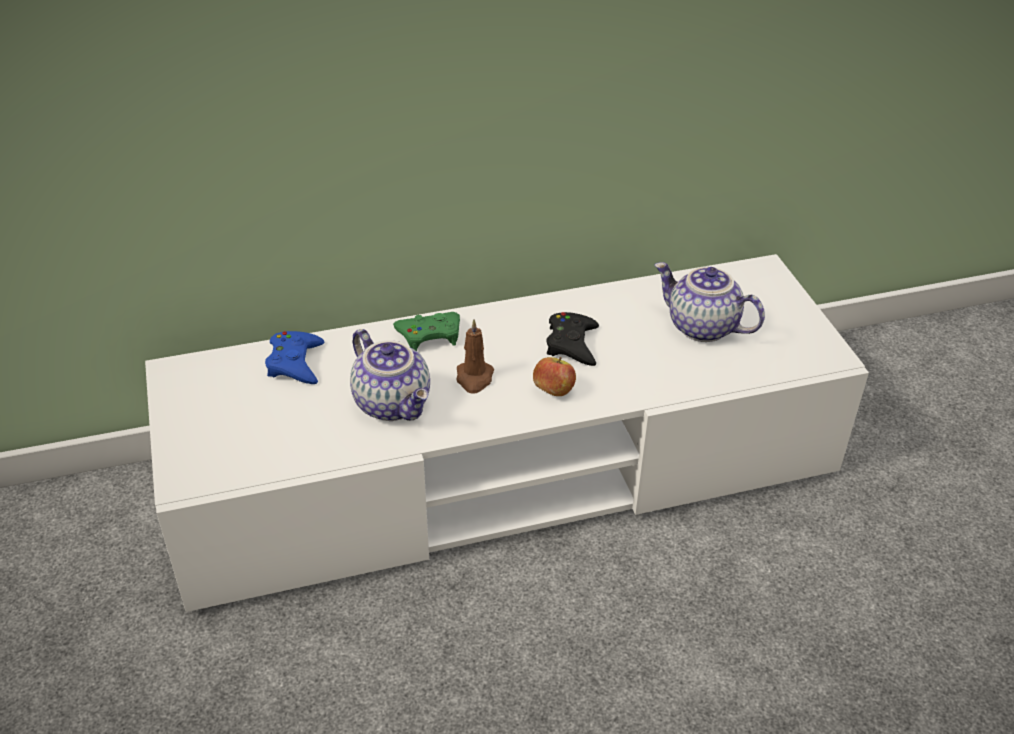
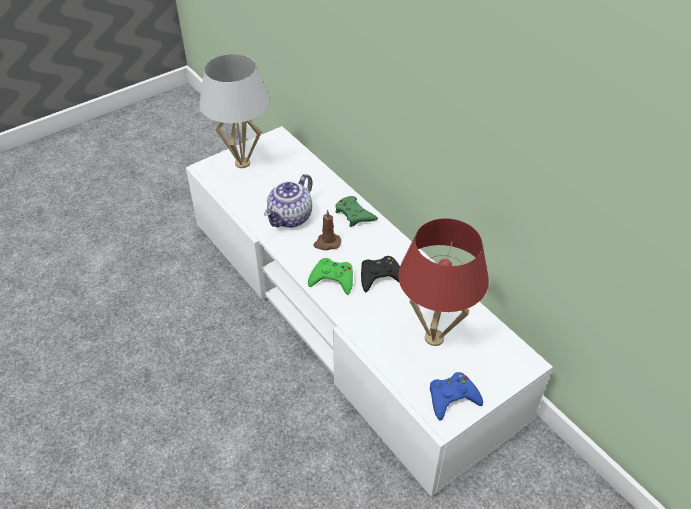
camera: 70 degrees right, 5 degrees up
(209, 430) = (242, 163): none -> white table lamp
(295, 363) = (304, 173): blue game controller -> blue game controller (452, 398)
(553, 391) = (332, 279): apple -> green game controller
(701, 327) = (434, 337): teapot -> red table lamp

